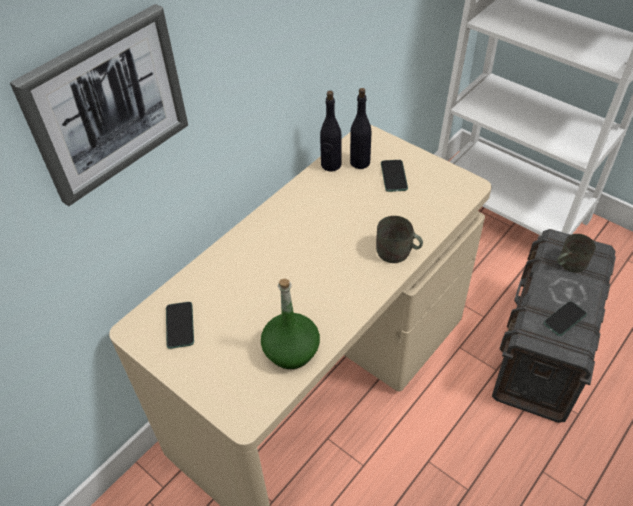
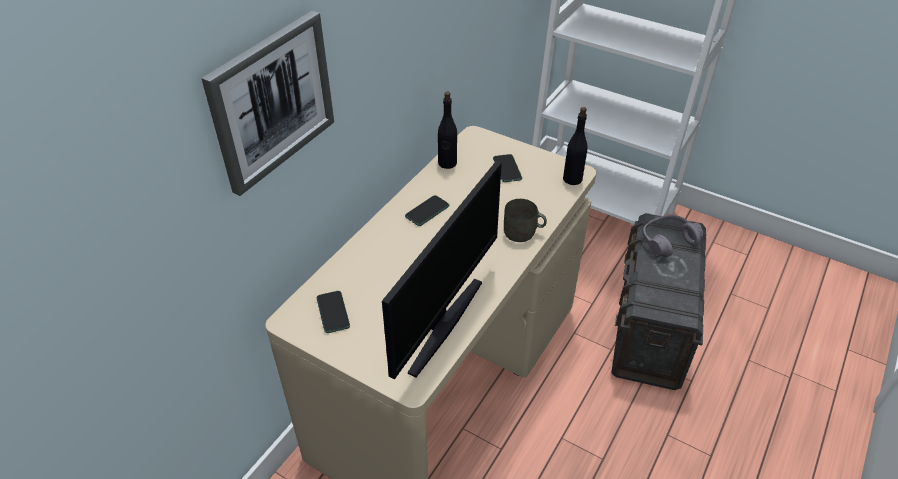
camera: 10 degrees left, 5 degrees down
(291, 350) = (443, 324): green bottle -> monitor
(360, 162) = (473, 159): black bottle -> black bottle (572, 179)
(564, 319) = (671, 289): phone -> phone (427, 211)
(569, 263) = (667, 241): grey mug -> grey headphones

